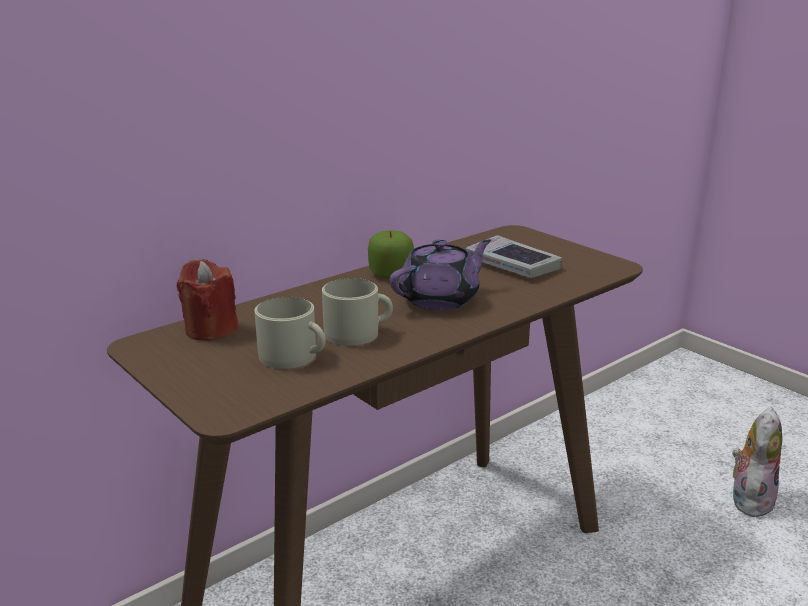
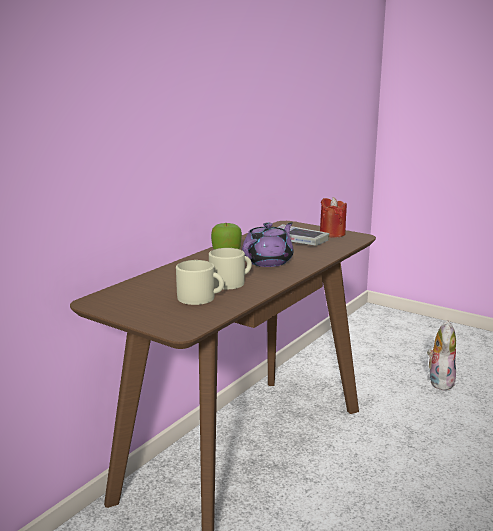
camera: 15 degrees left, 5 degrees down
(210, 330) = (133, 289): red candle -> red candle (332, 234)

